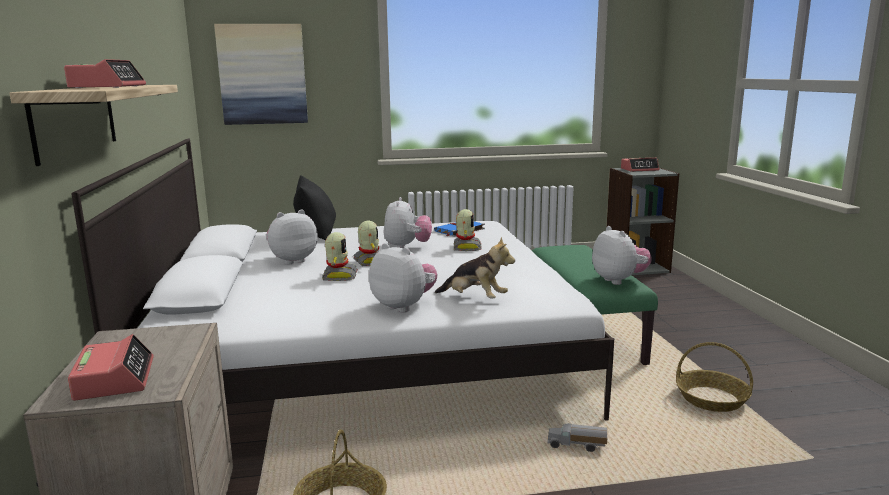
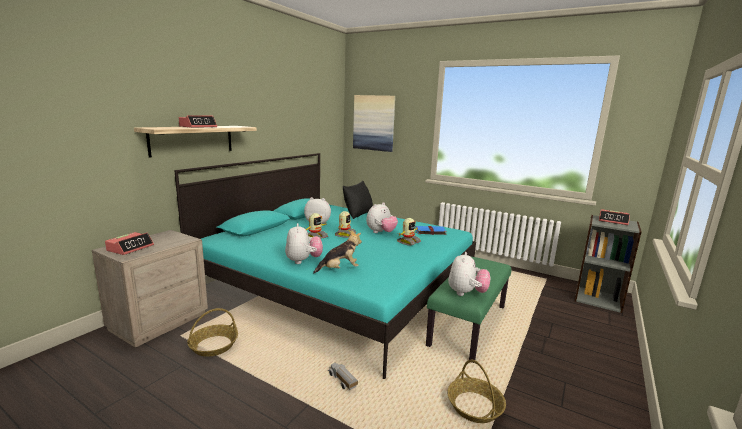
camera: 40 degrees right, 0 degrees up
(365, 351) = (340, 284): white bed -> turquoise bed
(475, 299) = (339, 270): plush toy -> plush toy turned 90 degrees counterclockwise

